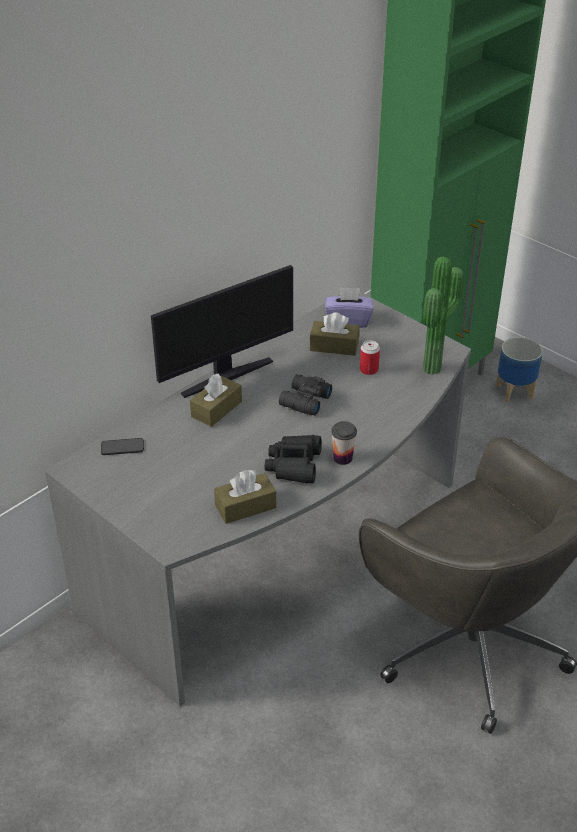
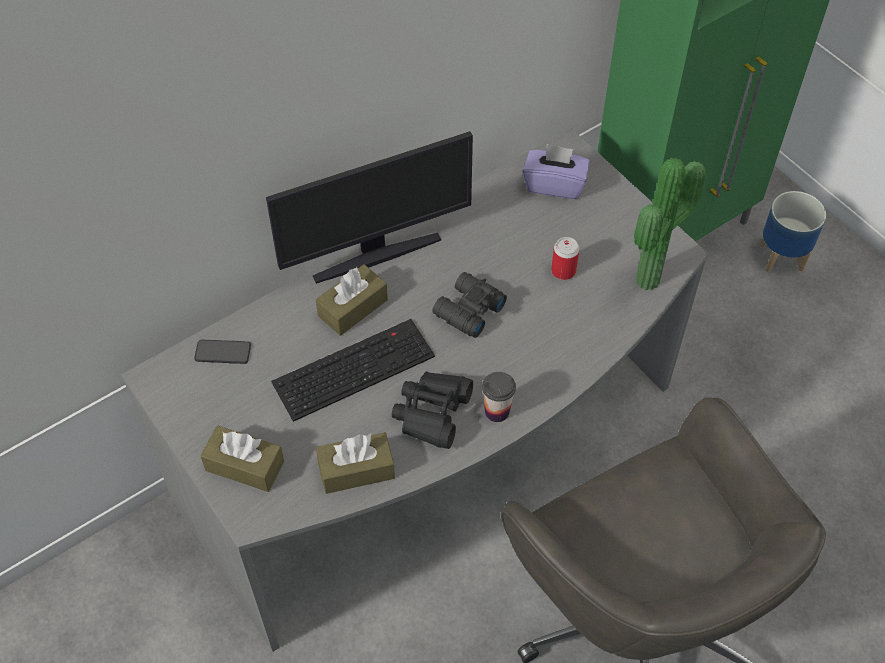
camera: 10 degrees right, 15 degrees up
(227, 444) = (354, 367): none -> keyboard
(334, 346) = (526, 225): brown tissue box -> brown tissue box (244, 466)

